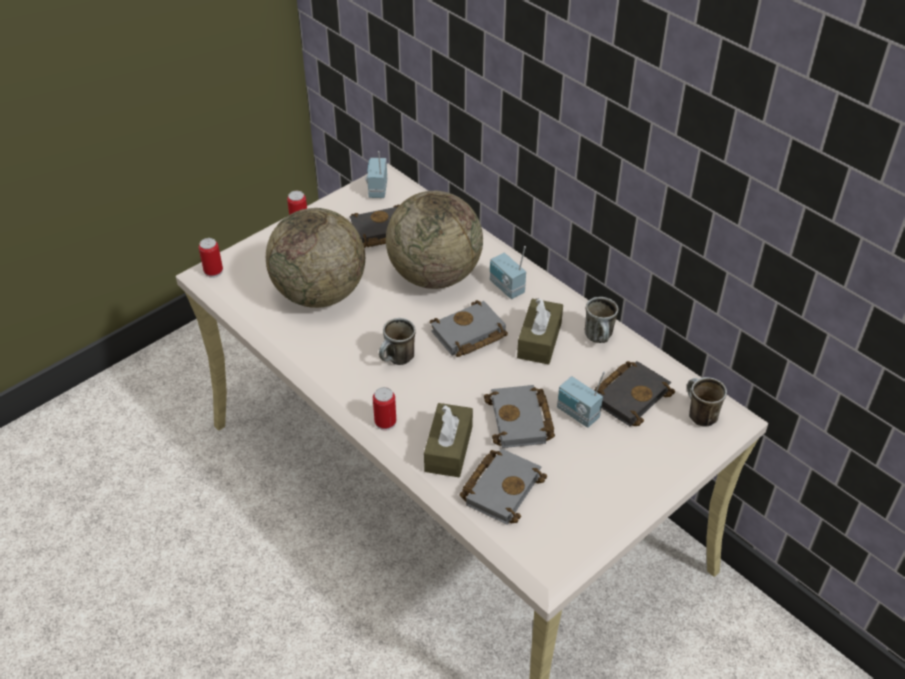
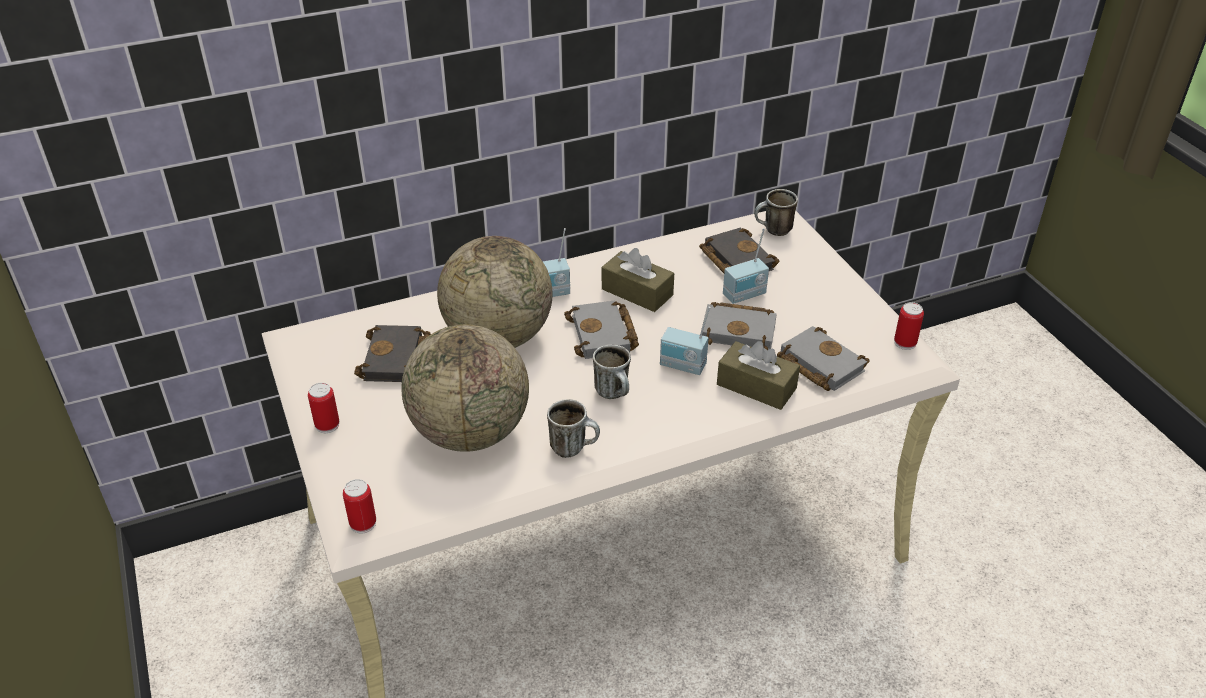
camera: 70 degrees left, 5 degrees down
(376, 189) = (314, 347): radio -> radio (682, 366)
(385, 422) = (702, 423): can -> can (905, 343)
(600, 339) = (655, 256): mug -> mug (574, 447)

